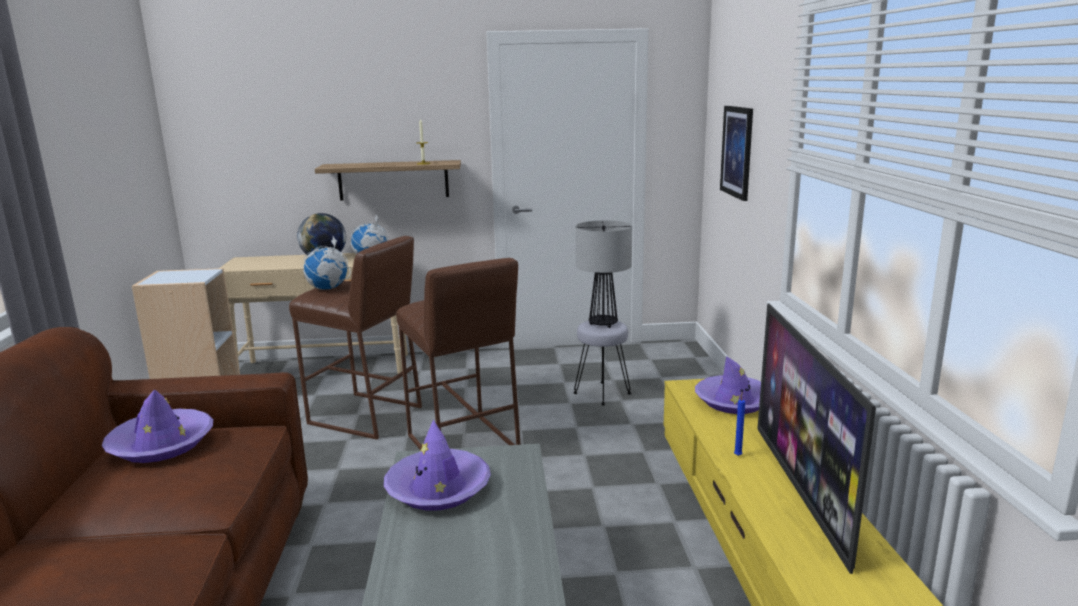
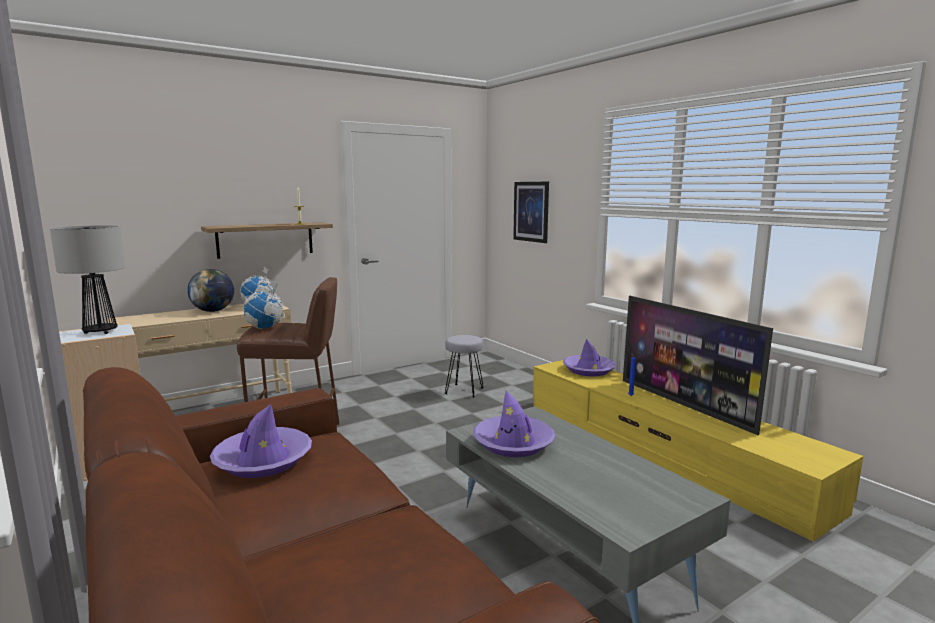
camera: 30 degrees left, 5 degrees down
(463, 445) = (405, 440): brown stool -> none
(603, 324) = (464, 337): table lamp -> table lamp (101, 332)

